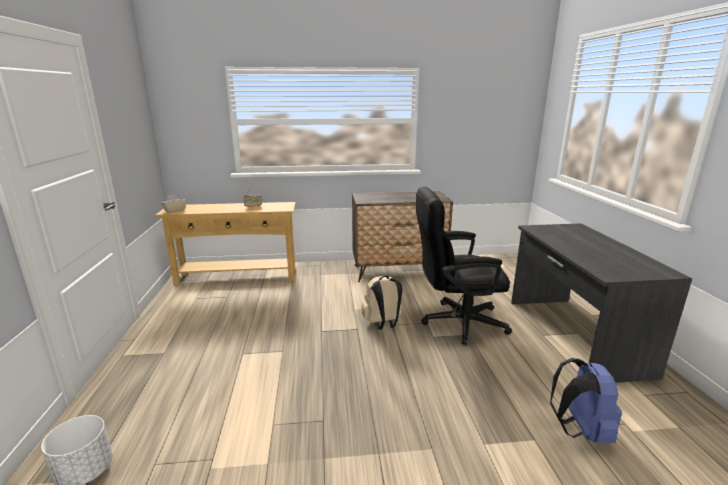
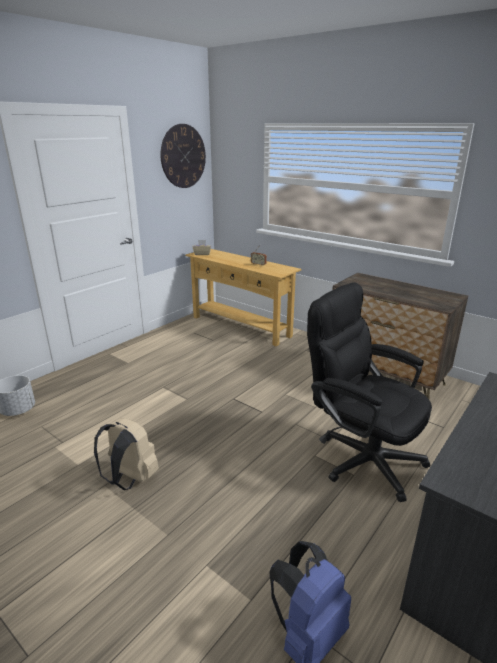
camera: 45 degrees right, 5 degrees up
(132, 101) = (183, 156): none -> wall clock
(383, 324) = (288, 419): beige backpack -> beige backpack (130, 479)

